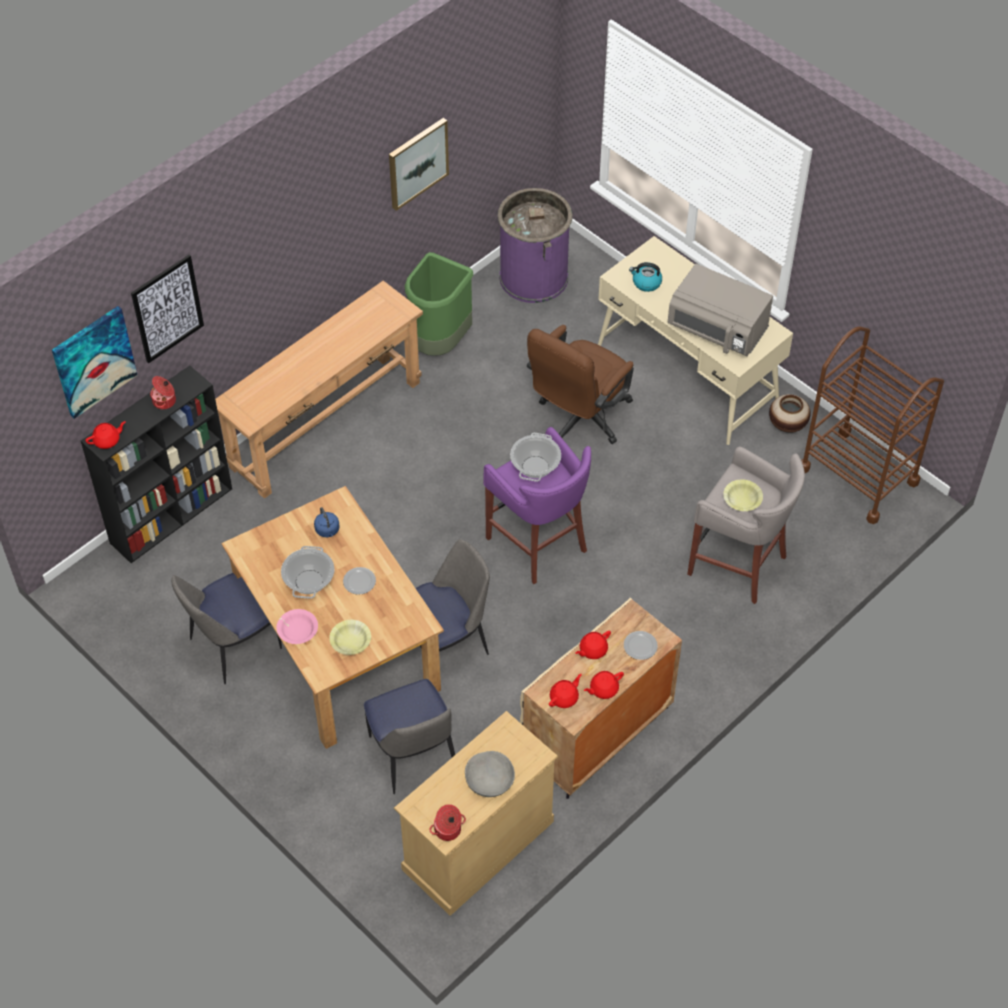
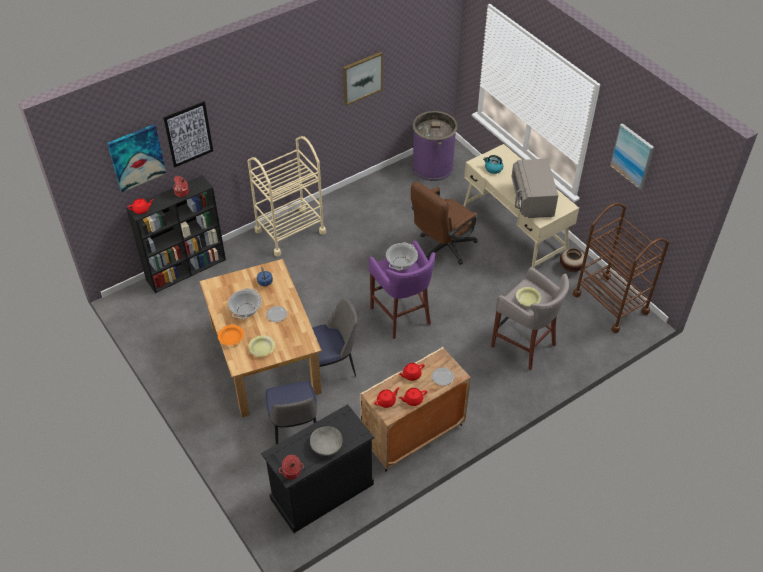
camera: 10 degrees right, 5 degrees down
(233, 646) = (202, 348): chair -> none
(297, 630) = (231, 337): pink bowl -> orange bowl
(326, 424) = (290, 231): brown console table -> beige cart
(439, 342) = (368, 195): green trash can -> none
(477, 845) = (321, 491): beige dresser -> black dresser
(717, 330) = (531, 200): grey microwave -> grey microwave turned 45 degrees clockwise
(874, 254) = (632, 156): none -> picture

